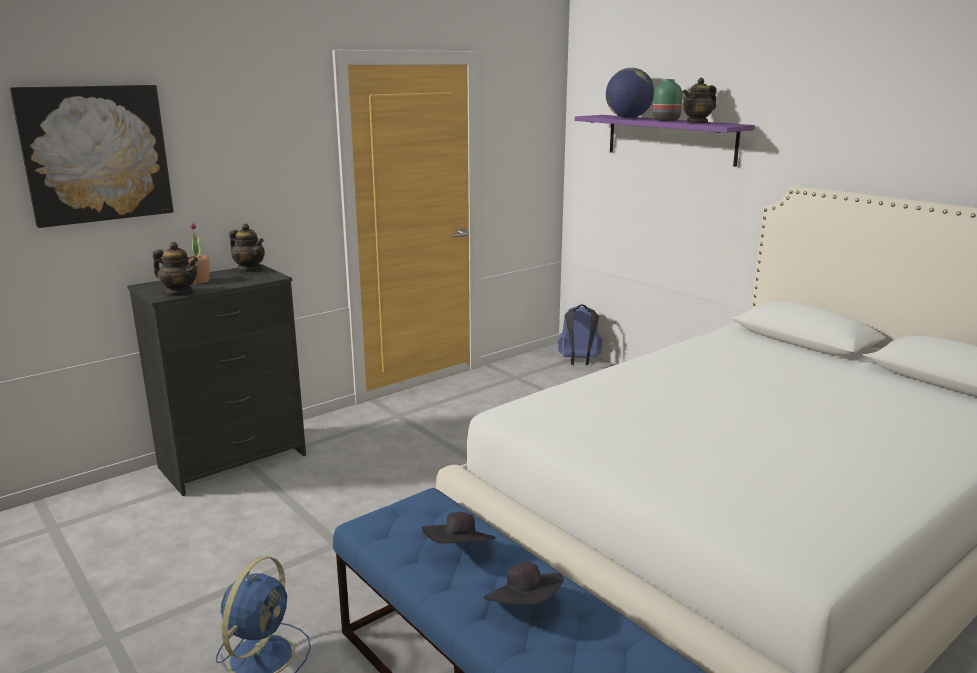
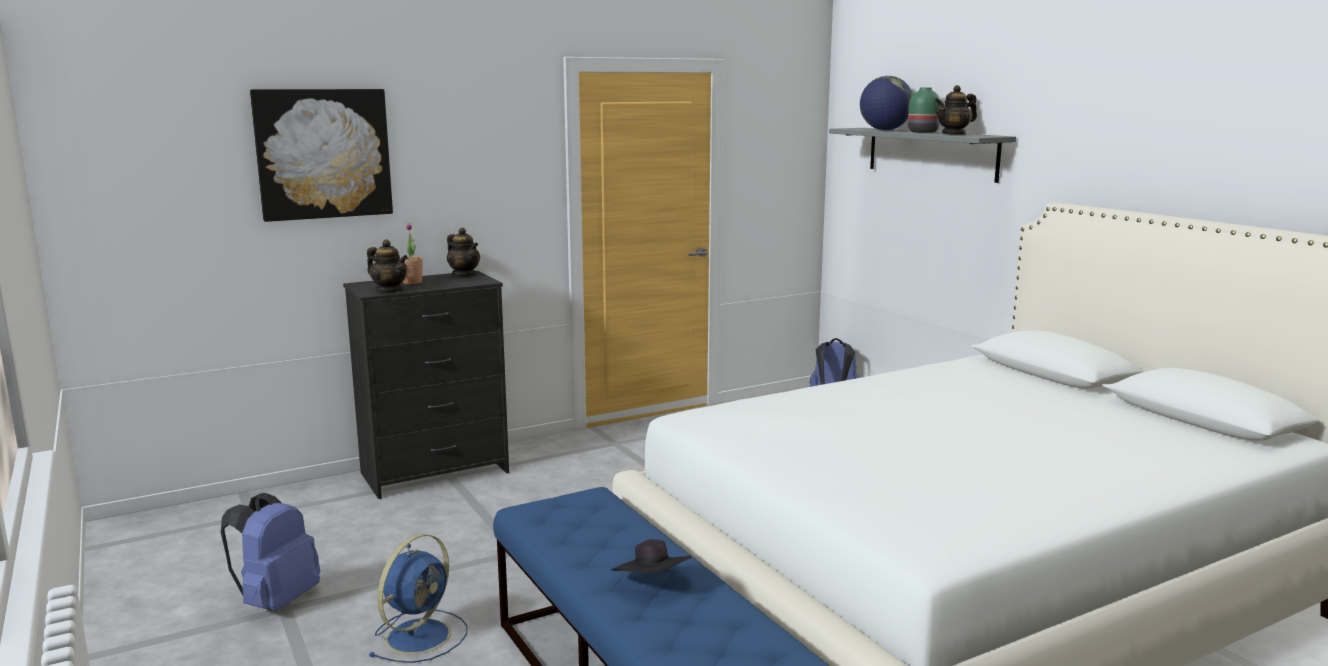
camera: 10 degrees right, 5 degrees down
(99, 630) = (276, 601): none -> blue backpack
(459, 551) = (607, 537): black hat -> none
(670, 139) = (931, 153): purple shelf -> grey shelf

